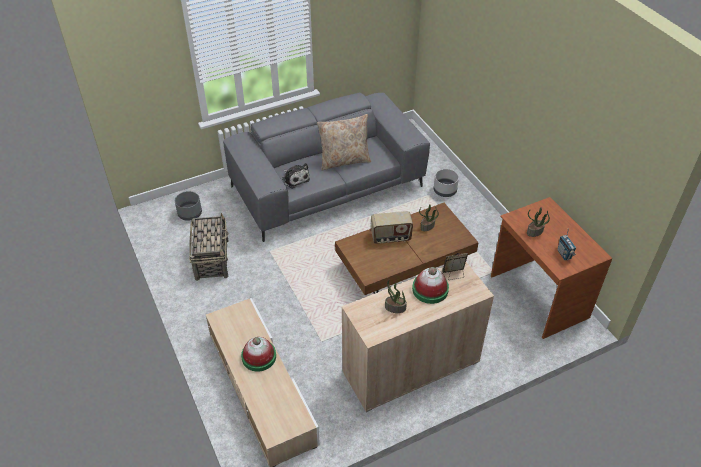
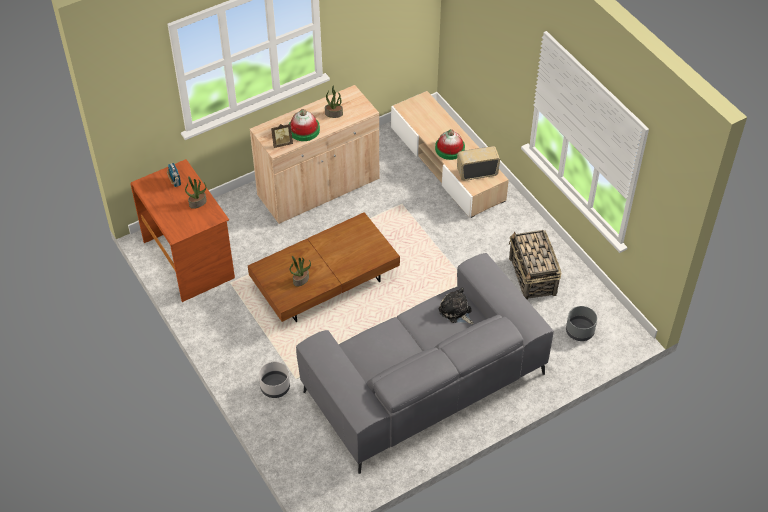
camera: 175 degrees right, 5 degrees up
(344, 160) = (401, 343): beige pillow -> none
(391, 237) = (340, 264): radio -> radio (477, 172)

